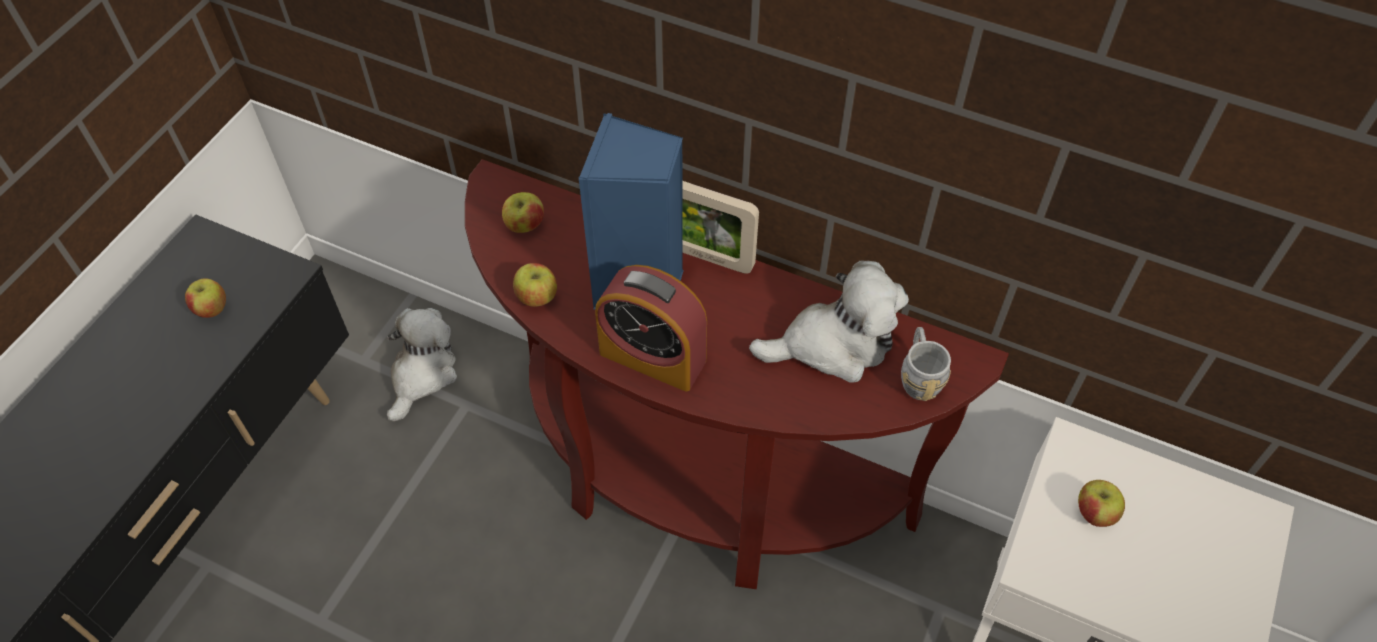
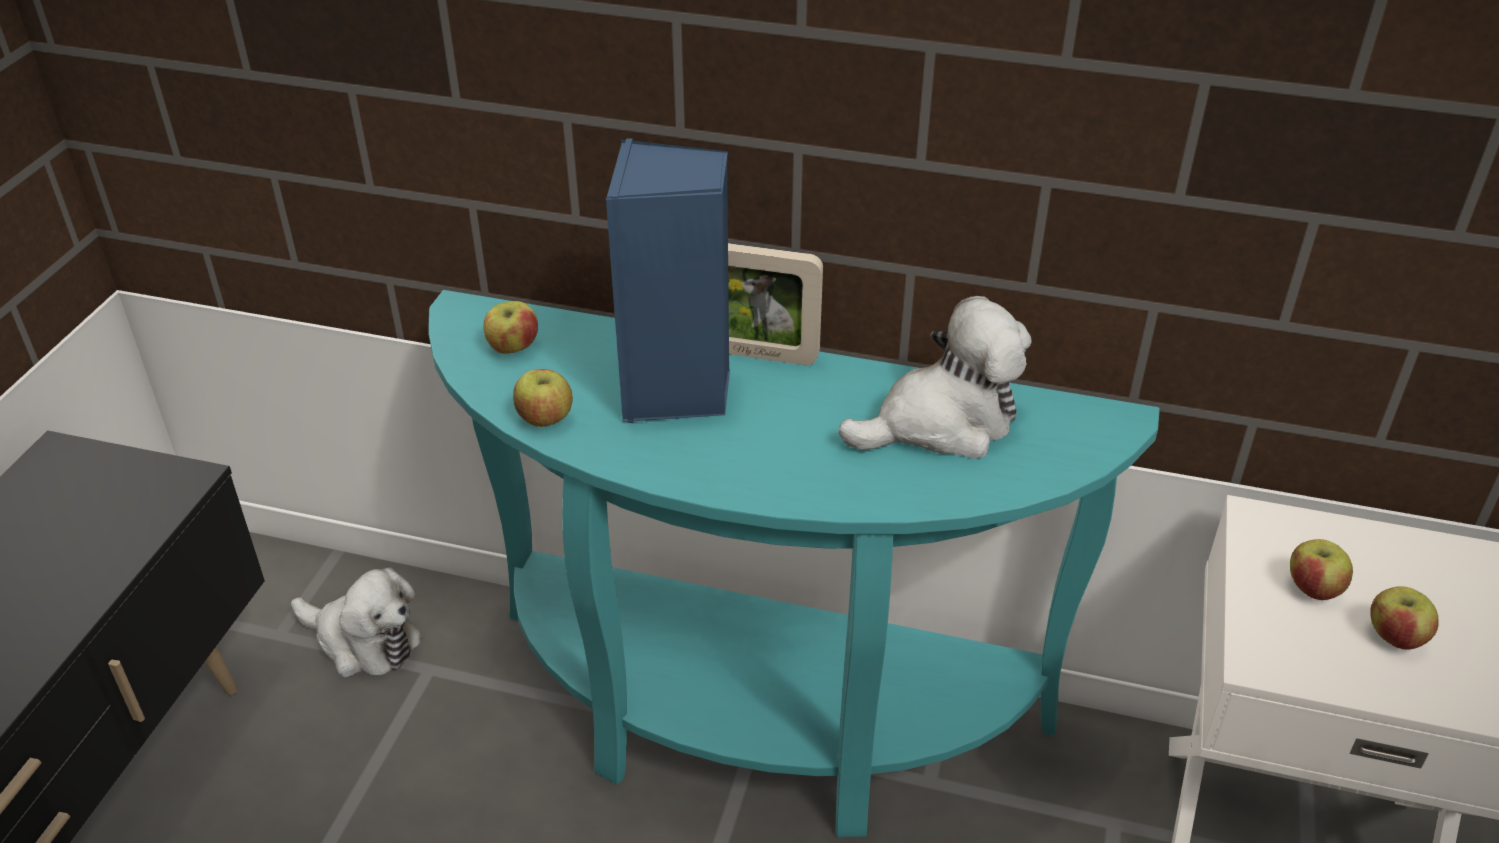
camera: 10 degrees left, 15 degrees down
(211, 309) = (79, 531): apple -> apple (1395, 638)
(422, 374) = (363, 641): plush toy -> plush toy turned 105 degrees clockwise
(652, 357) = (713, 462): alarm clock -> none
(694, 484) = (754, 720): brown console table -> turquoise console table
(919, 376) = (1058, 443): grey mug -> none

